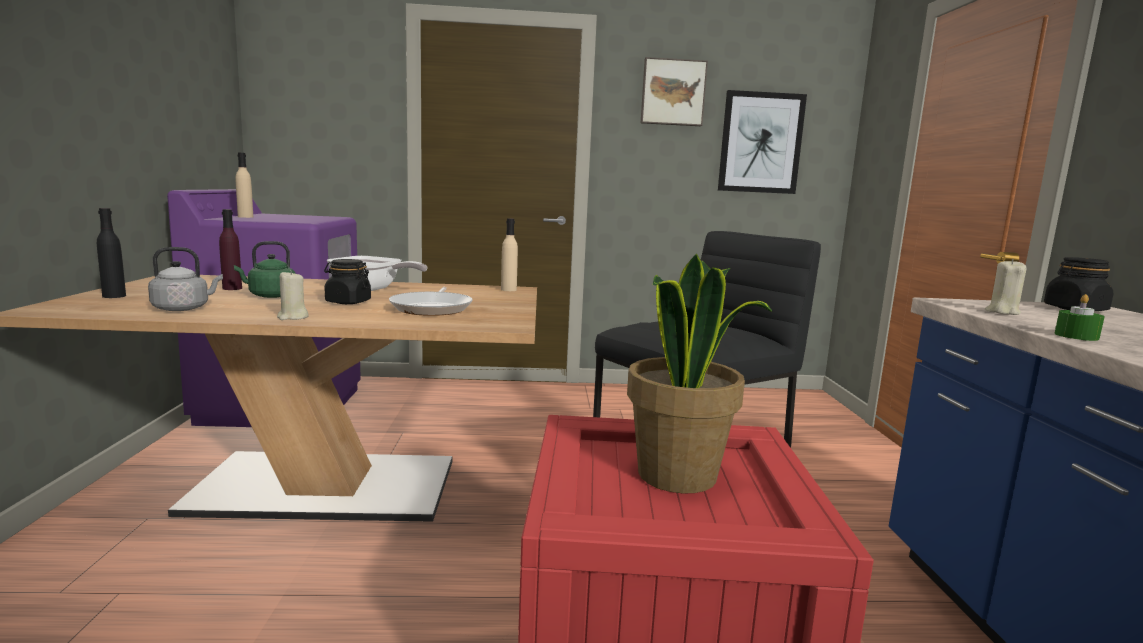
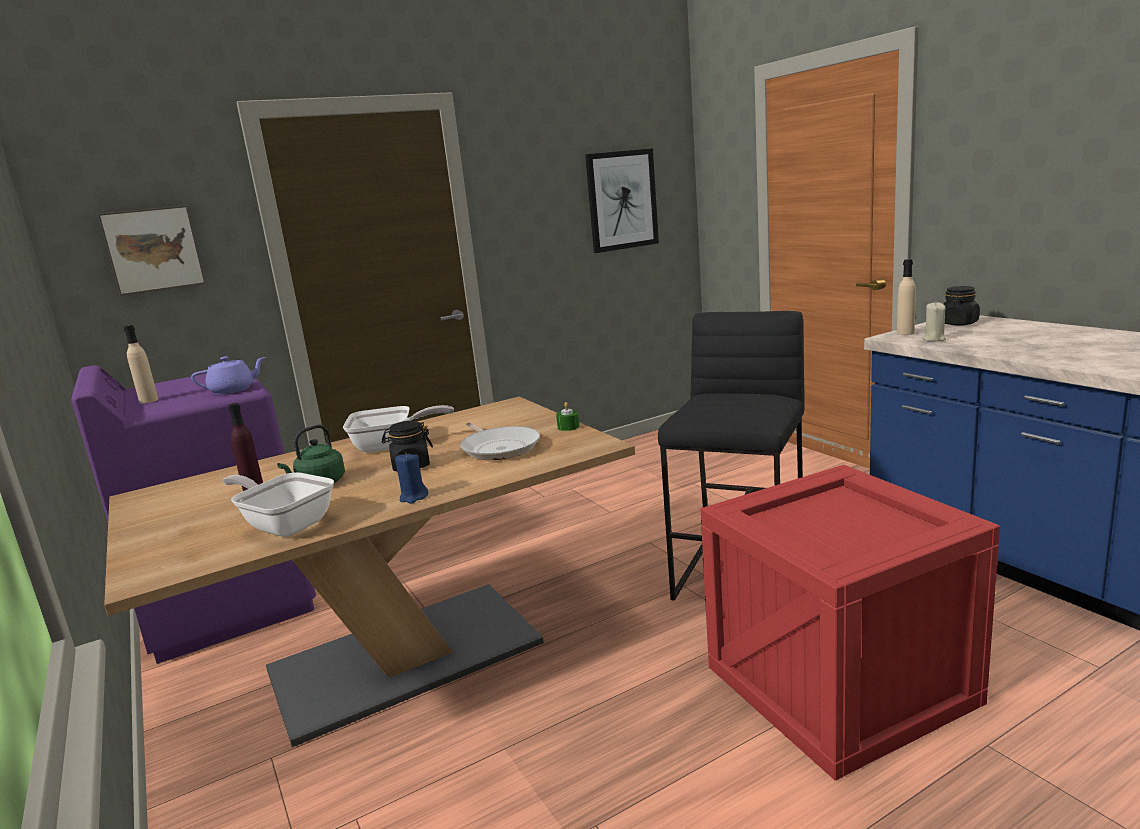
camera: 25 degrees left, 5 degrees up
(114, 296) = (162, 538): black bottle -> none
(184, 308) = (285, 524): grey kettle -> frying pan
(292, 317) = (413, 497): beige candle -> blue candle
(299, 221) = (233, 390): none -> purple teapot
(508, 290) = (506, 407): beige bottle -> beige bottle (905, 333)
(672, 92) = (538, 163): picture -> picture (153, 249)
(678, 476) = (836, 519): potted plant -> none
(1076, 336) = (1000, 351): green candle -> green candle (568, 427)

